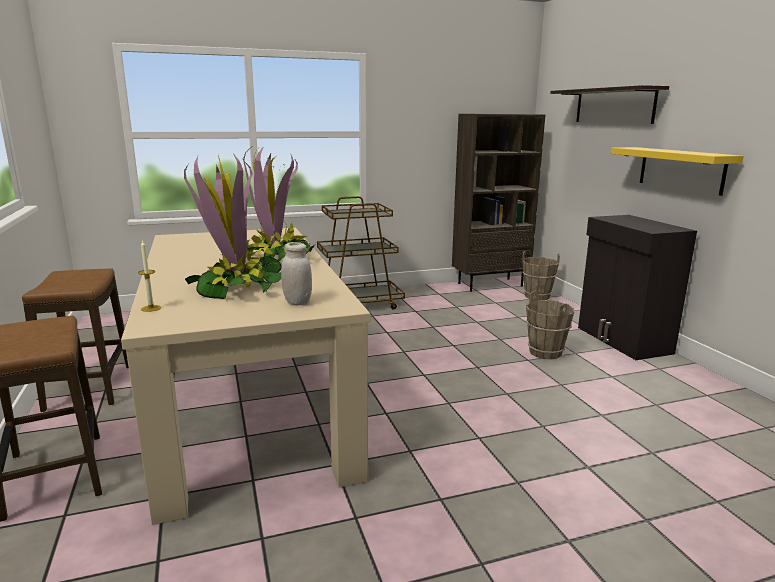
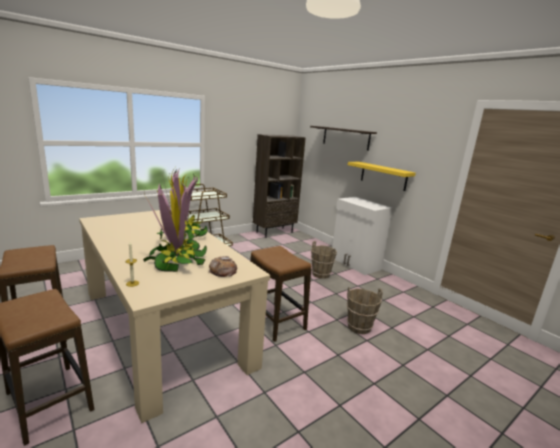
camera: 20 degrees left, 0 degrees up
(297, 302) = (223, 270): white jar -> bread
(426, 415) = (275, 321): none -> stool
(537, 296) = (302, 239): brown bucket -> brown bucket (359, 327)
(622, 340) = (355, 263): black cabinet -> white cabinet

